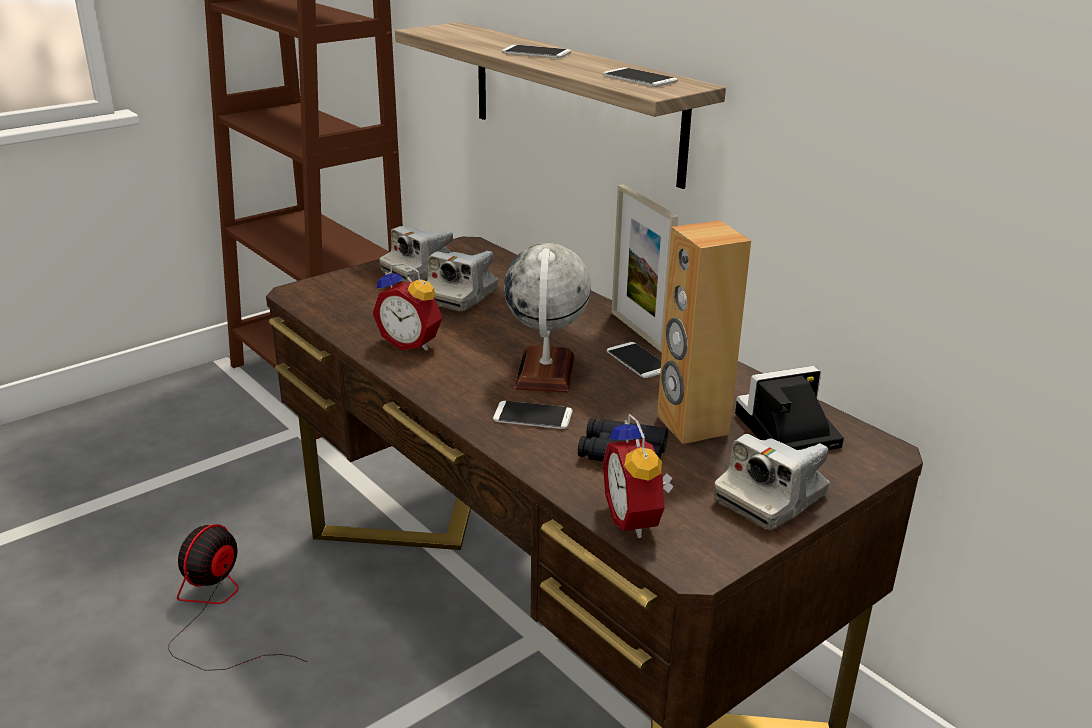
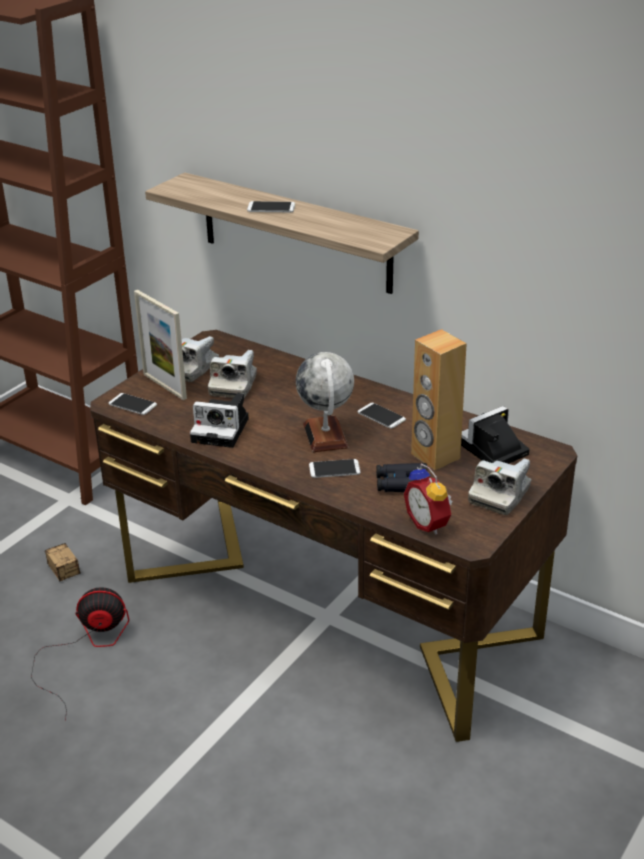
camera: 15 degrees left, 5 degrees up
(217, 611) = (86, 649): fan -> fan turned 75 degrees clockwise
(250, 524) = (72, 582): none -> storage box
(411, 343) = (223, 430): alarm clock -> camera
(638, 331) = (370, 393): picture frame -> picture frame (164, 386)
(639, 78) = (360, 229): phone -> phone (132, 404)

